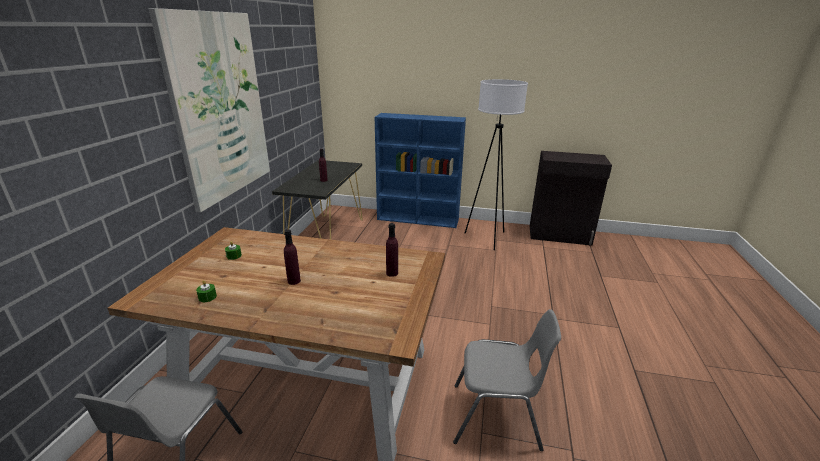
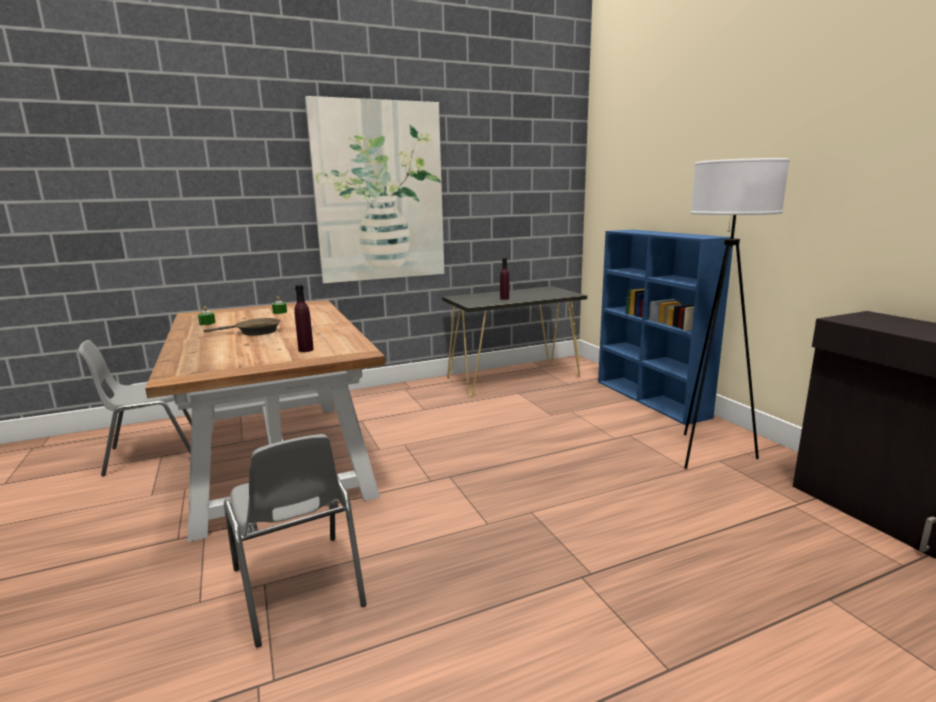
camera: 55 degrees right, 10 degrees down
(294, 281) = (254, 332): purple bottle -> brown frying pan

